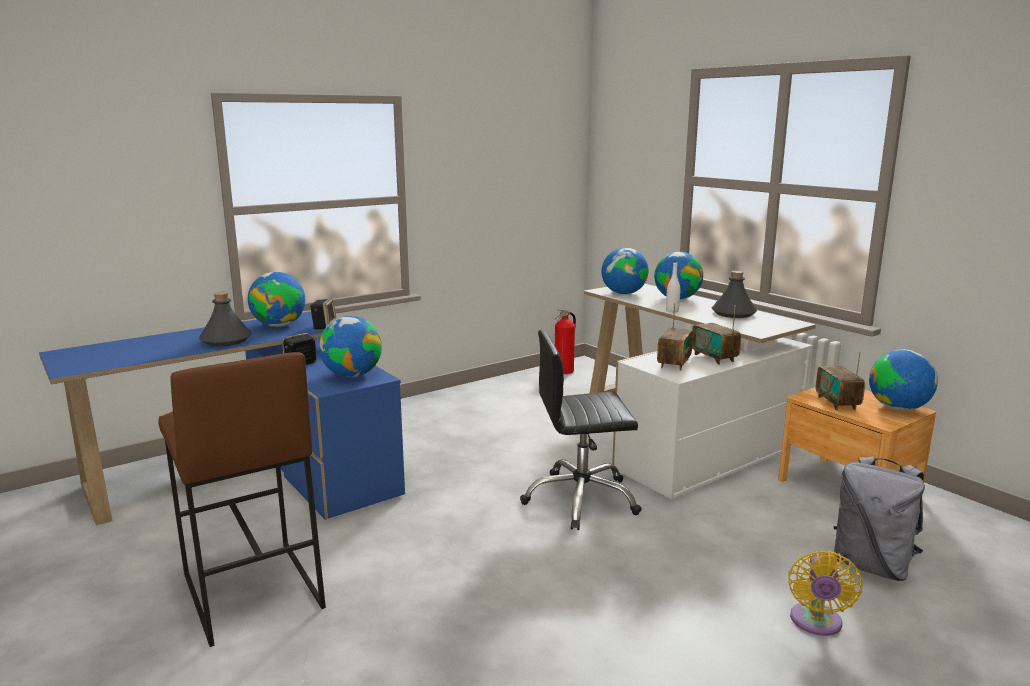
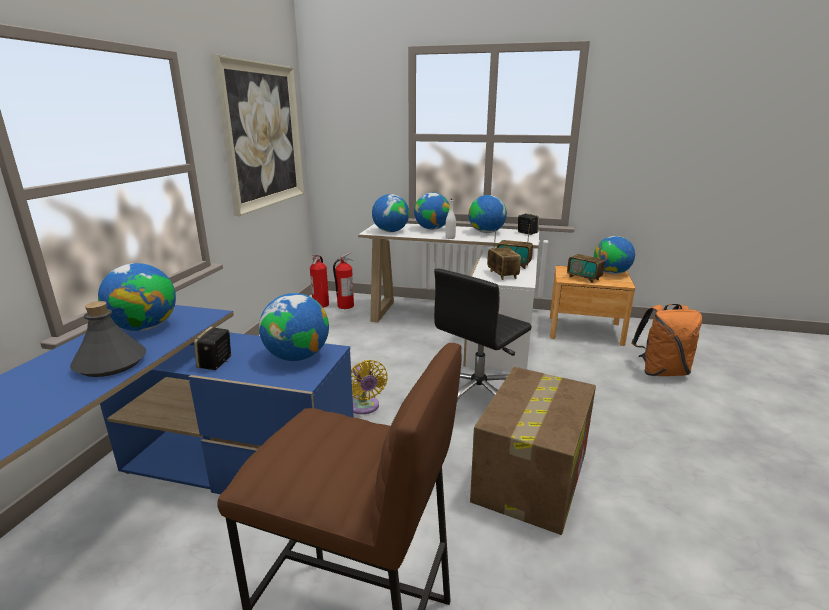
camera: 40 degrees left, 5 degrees up
(324, 326) = (203, 315): speaker -> speaker (526, 233)
(512, 171) = (263, 136): none -> picture
(520, 574) = (531, 475): none -> cardboard box
(586, 378) = (345, 306): none -> fire extinguisher
(733, 313) = (486, 232): grey bottle -> globe
(816, 623) = (696, 418): yellow fan -> yellow fan (364, 407)
(872, 566) = (661, 371): grey backpack -> orange backpack

